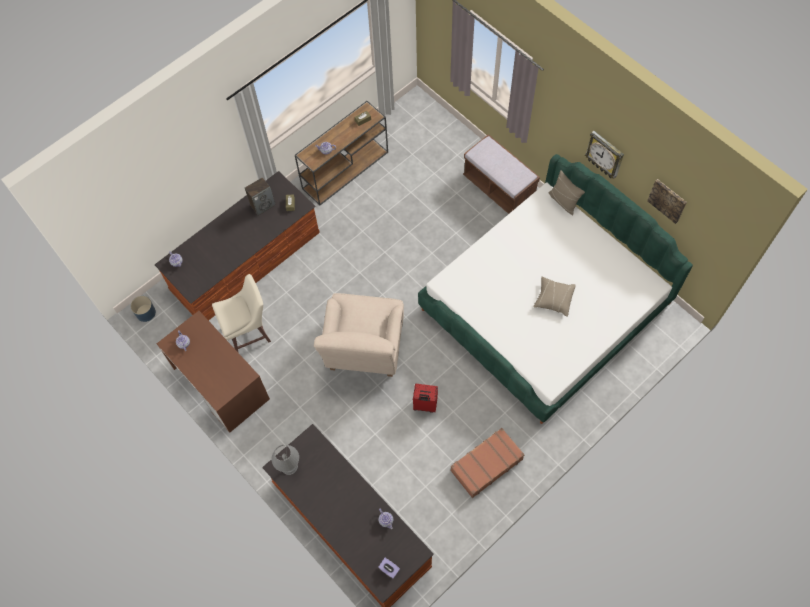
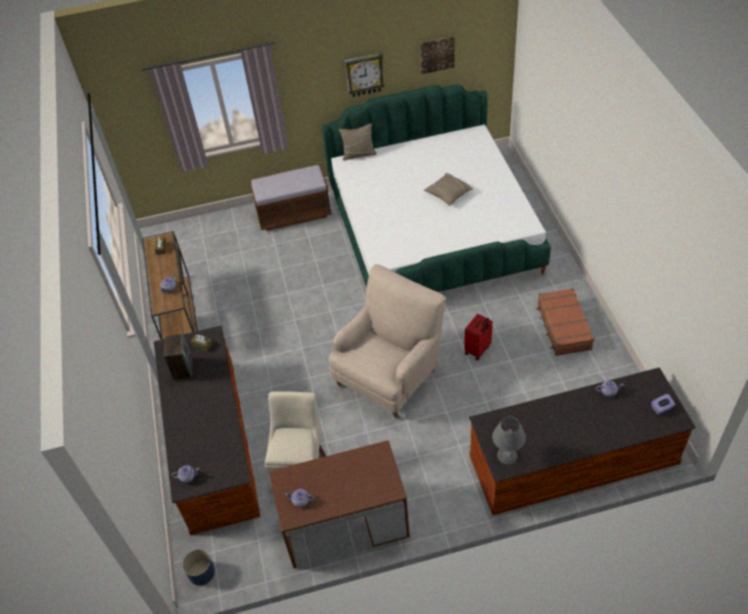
camera: 60 degrees left, 15 degrees down
(365, 350) = (389, 375): beige armchair -> beige armchair turned 90 degrees counterclockwise

